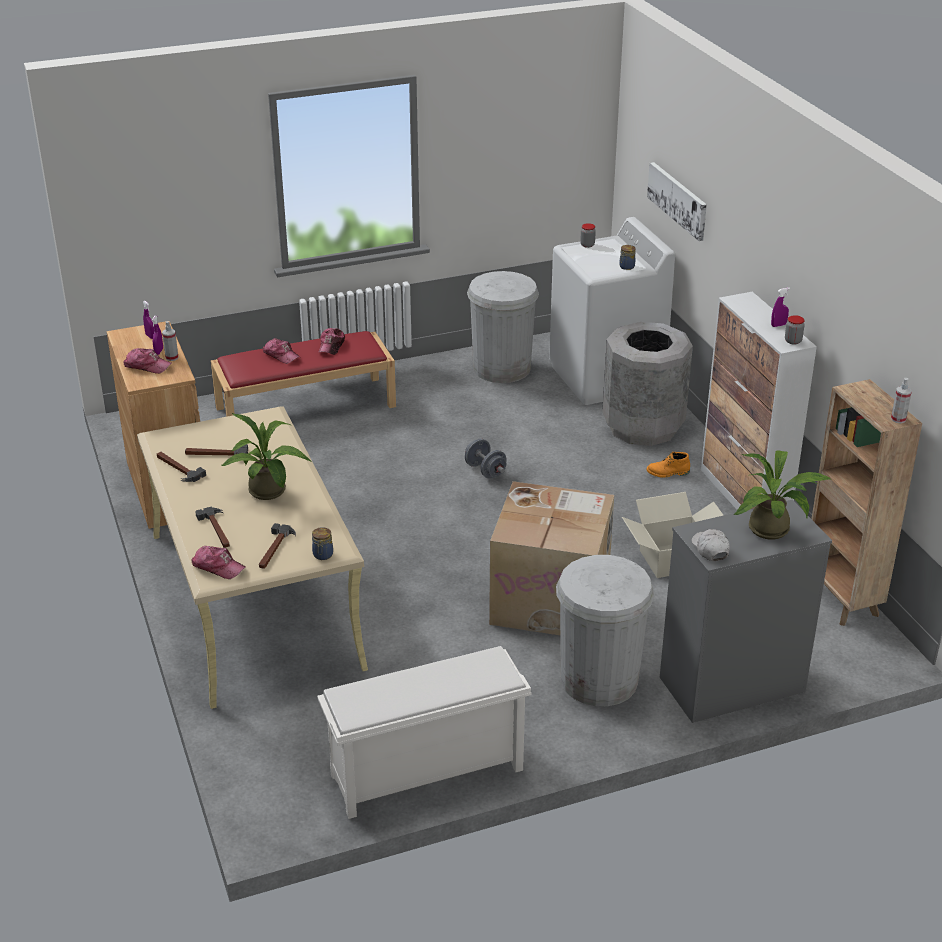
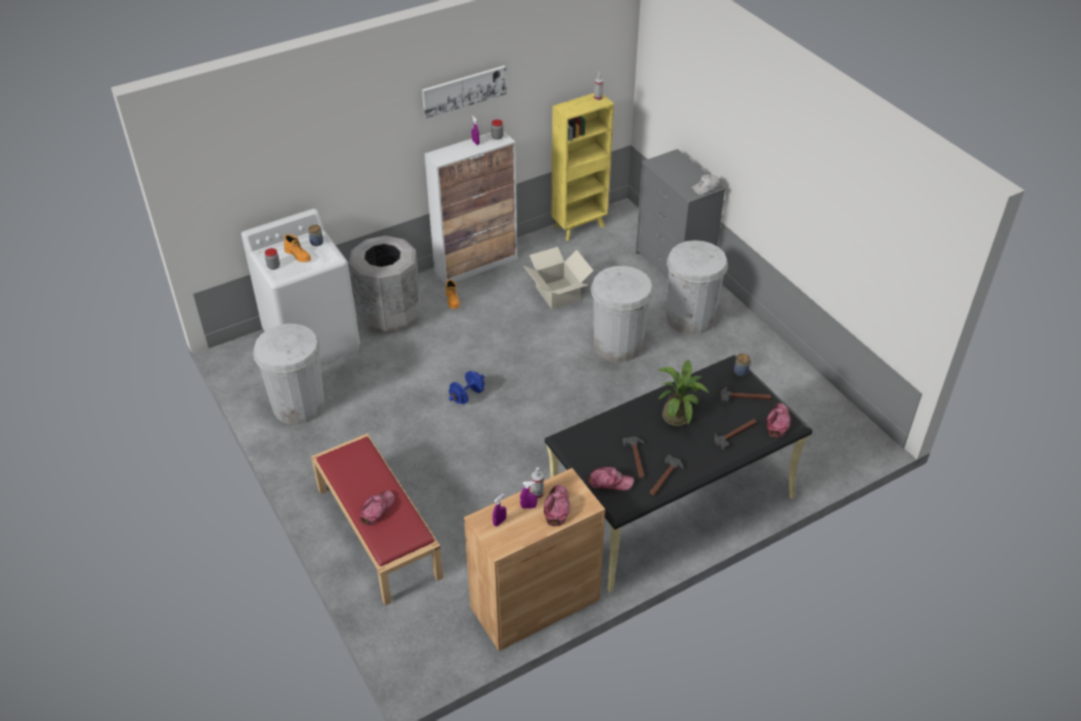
camera: 100 degrees left, 10 degrees up
(253, 598) = (669, 503): beige desk -> black desk
(331, 346) = (355, 475): cap -> cap (610, 482)
(425, 774) = (803, 382): white shoe rack -> none
(485, 471) = (467, 396): grey dumbbell -> blue dumbbell
(552, 599) = (618, 345): cardboard box -> white trash can
(604, 257) = (298, 255): none -> orange boot
(678, 200) = (295, 175): picture -> picture (464, 90)
(774, 530) = (676, 167): potted plant -> none
(841, 600) = (580, 226): brown bookcase -> yellow bookcase

